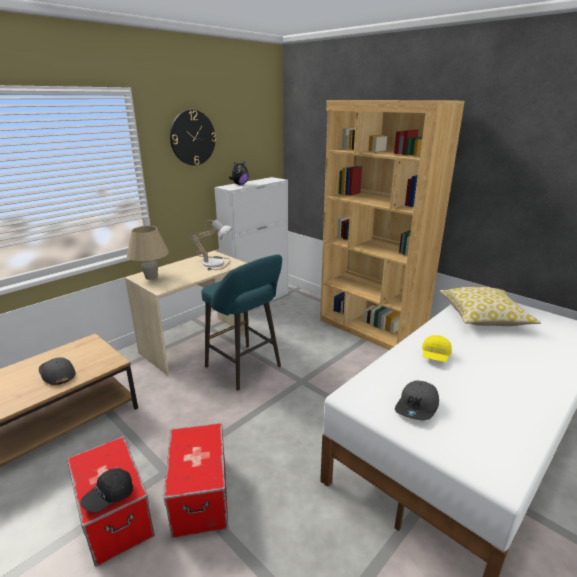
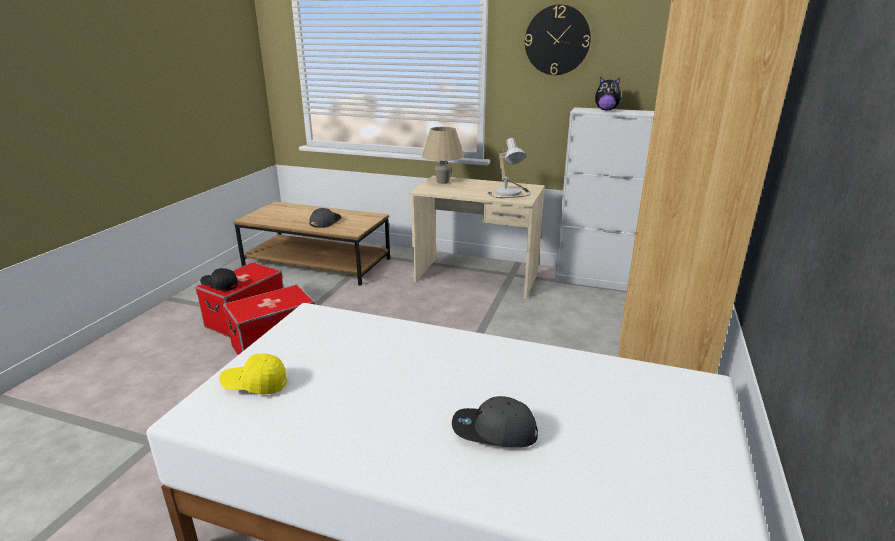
camera: 65 degrees right, 0 degrees up
(246, 368) = (460, 315): turquoise stool -> none
(417, 407) = (305, 352): grey cap -> grey cap (494, 432)
(435, 356) = (431, 355): yellow cap -> yellow cap (255, 385)
(483, 317) = (611, 393): pillow -> none

